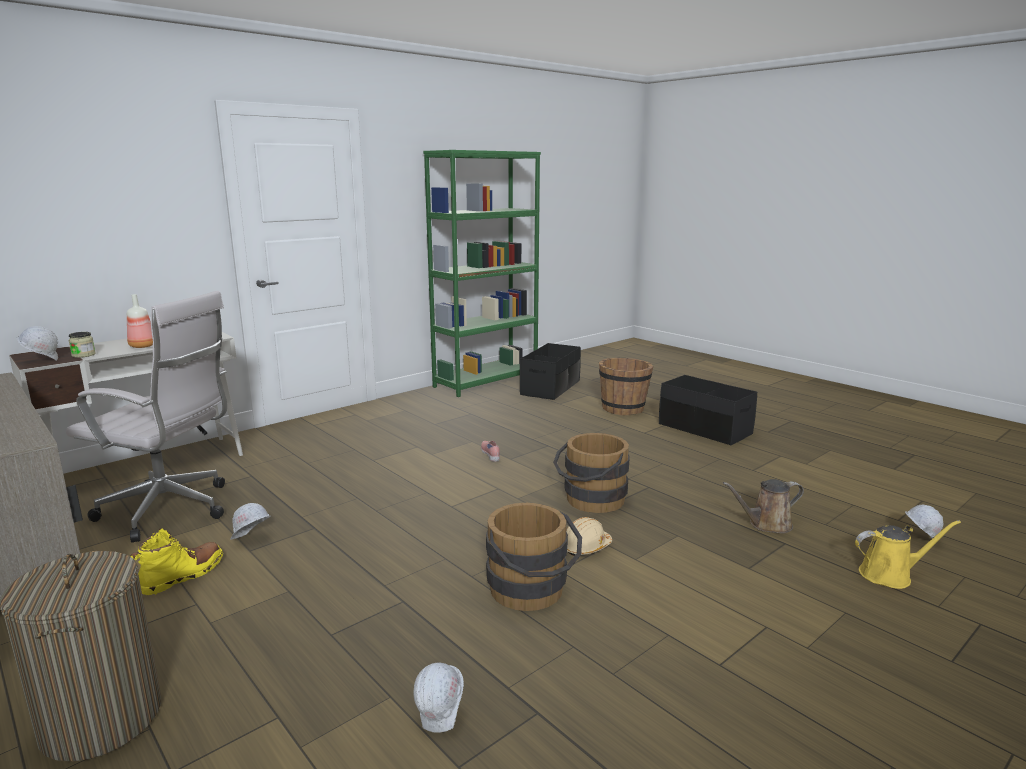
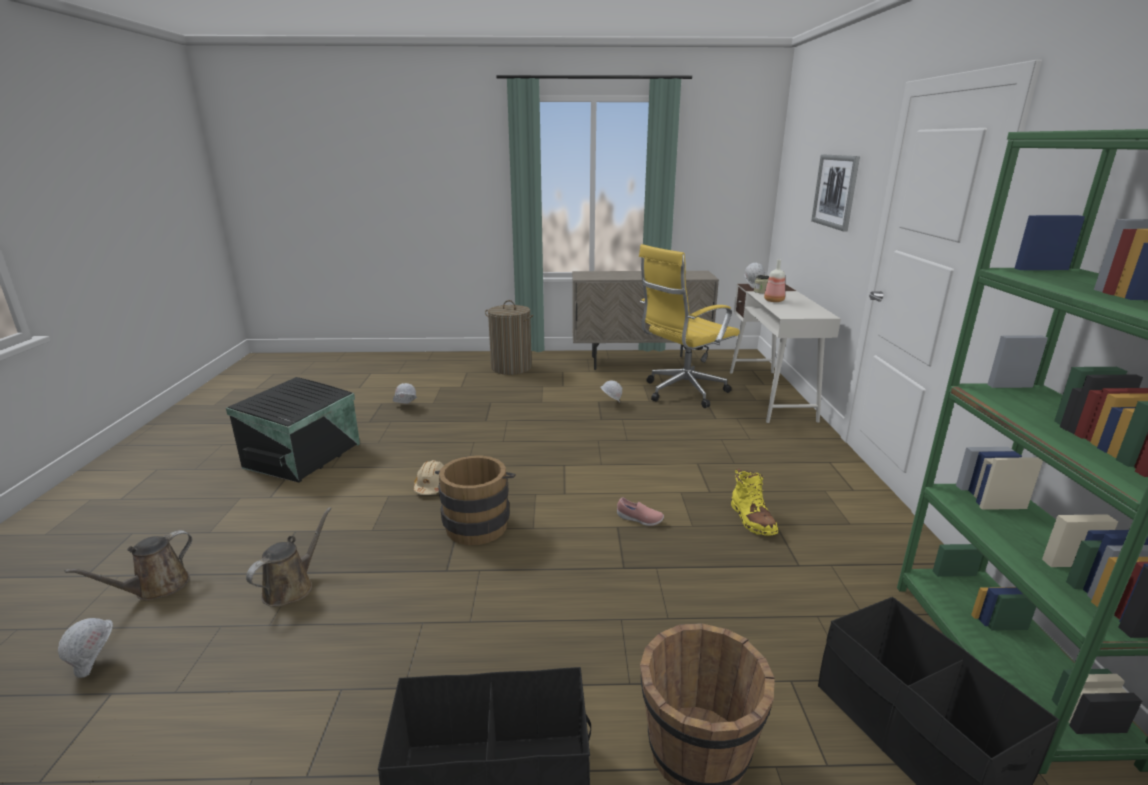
camera: 130 degrees right, 5 degrees up
(106, 207) = (835, 191): none -> picture
(171, 511) = (681, 392): white office chair -> yellow office chair
(183, 575) = (594, 386): yellow boot -> yellow boot (752, 519)
(531, 592) = (429, 450): brown bucket -> none
(692, 684) = (305, 455): none -> black storage box
(890, 575) = (156, 588): yellow watering can -> brown watering can

